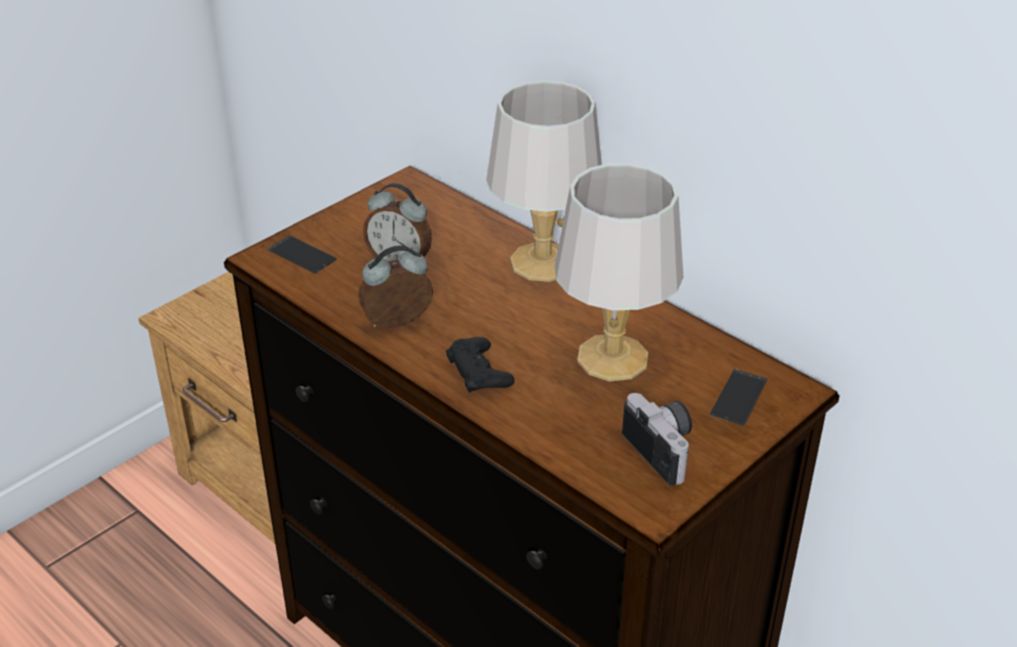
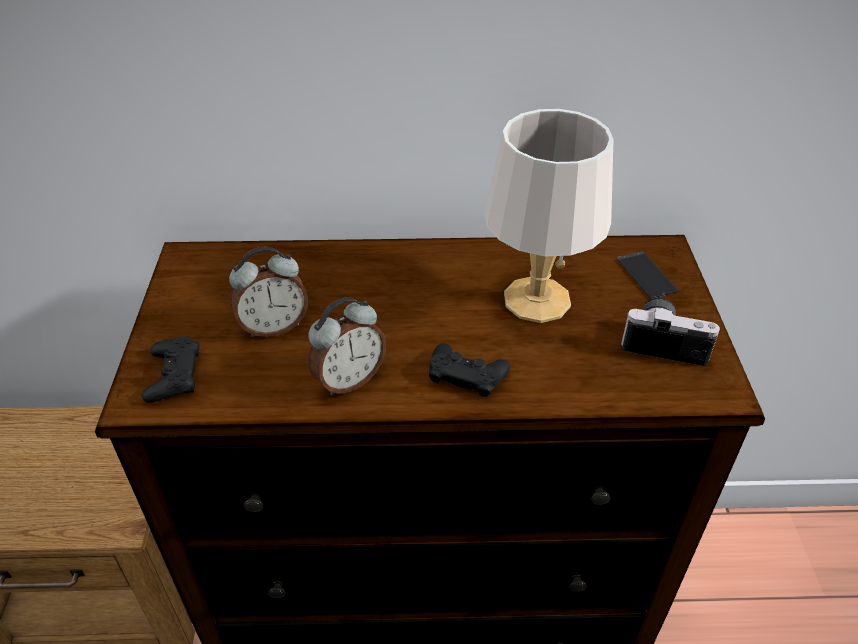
camera: 45 degrees left, 5 degrees up
(302, 255) = (173, 375): phone -> black game controller
(398, 324) = (348, 380): alarm clock -> alarm clock turned 150 degrees counterclockwise
(542, 261) = (384, 258): grey table lamp -> none

